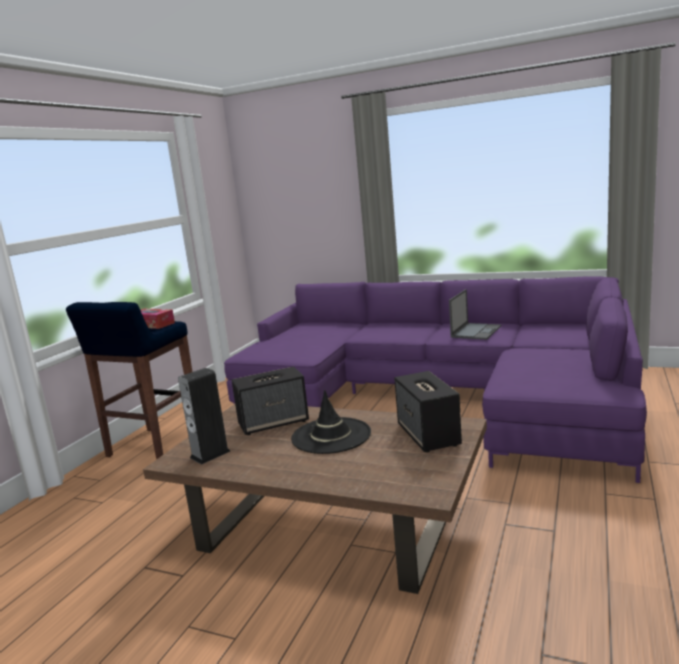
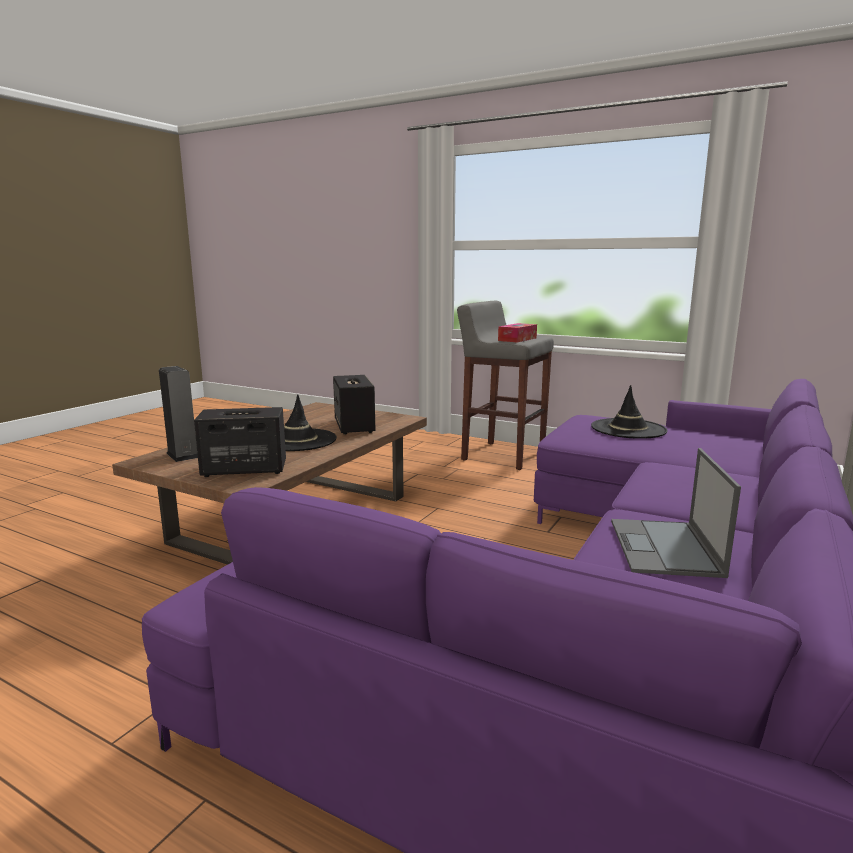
camera: 95 degrees right, 0 degrees up
(154, 446) = (502, 455): blue stool -> grey stool
(210, 454) = (315, 413): speaker -> speaker (183, 455)
(284, 343) = (628, 429): none -> black hat
(476, 331) = (665, 548): laptop -> laptop turned 60 degrees clockwise

